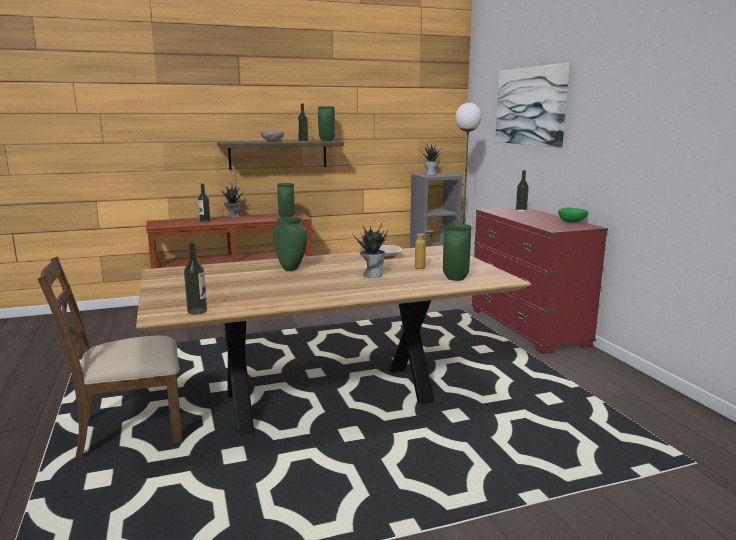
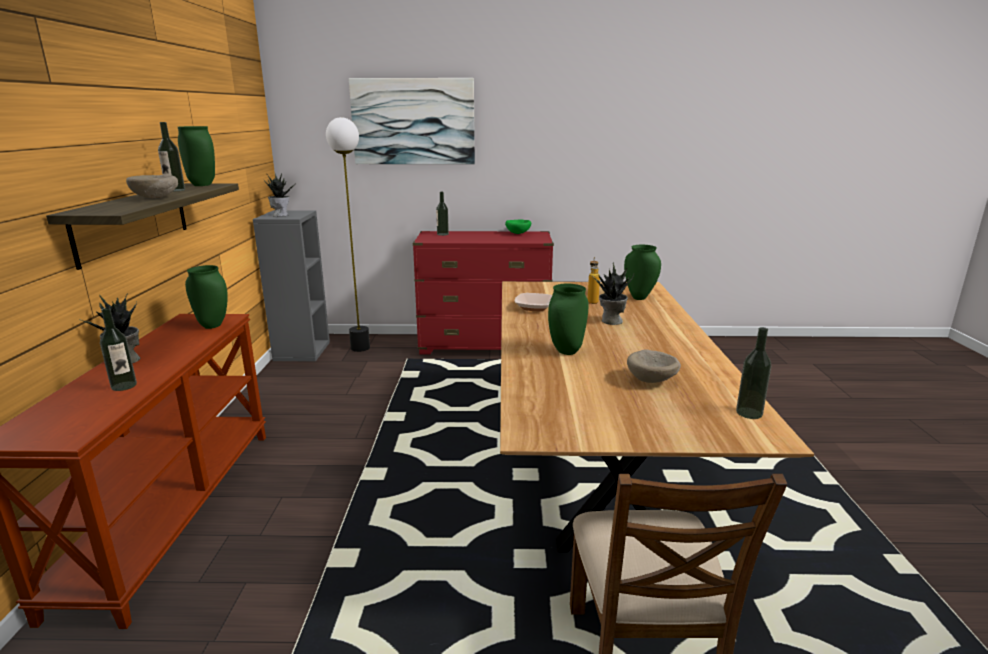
camera: 70 degrees left, 5 degrees up
(247, 289) = (652, 380): none -> beige bowl

